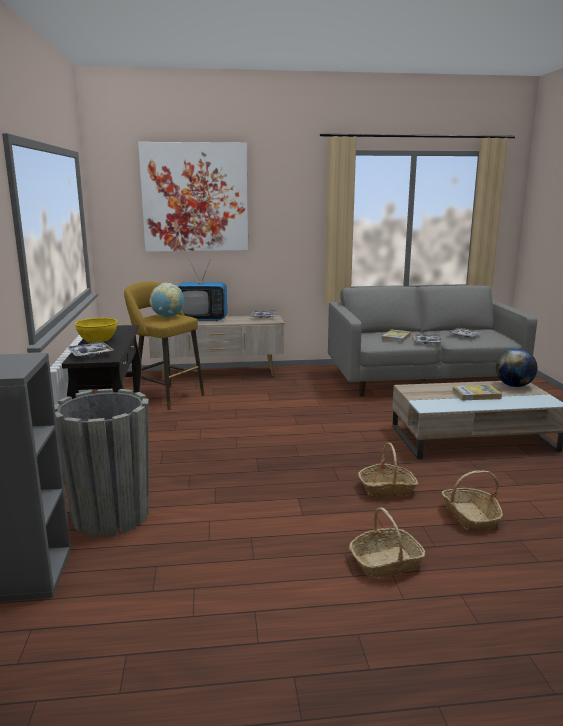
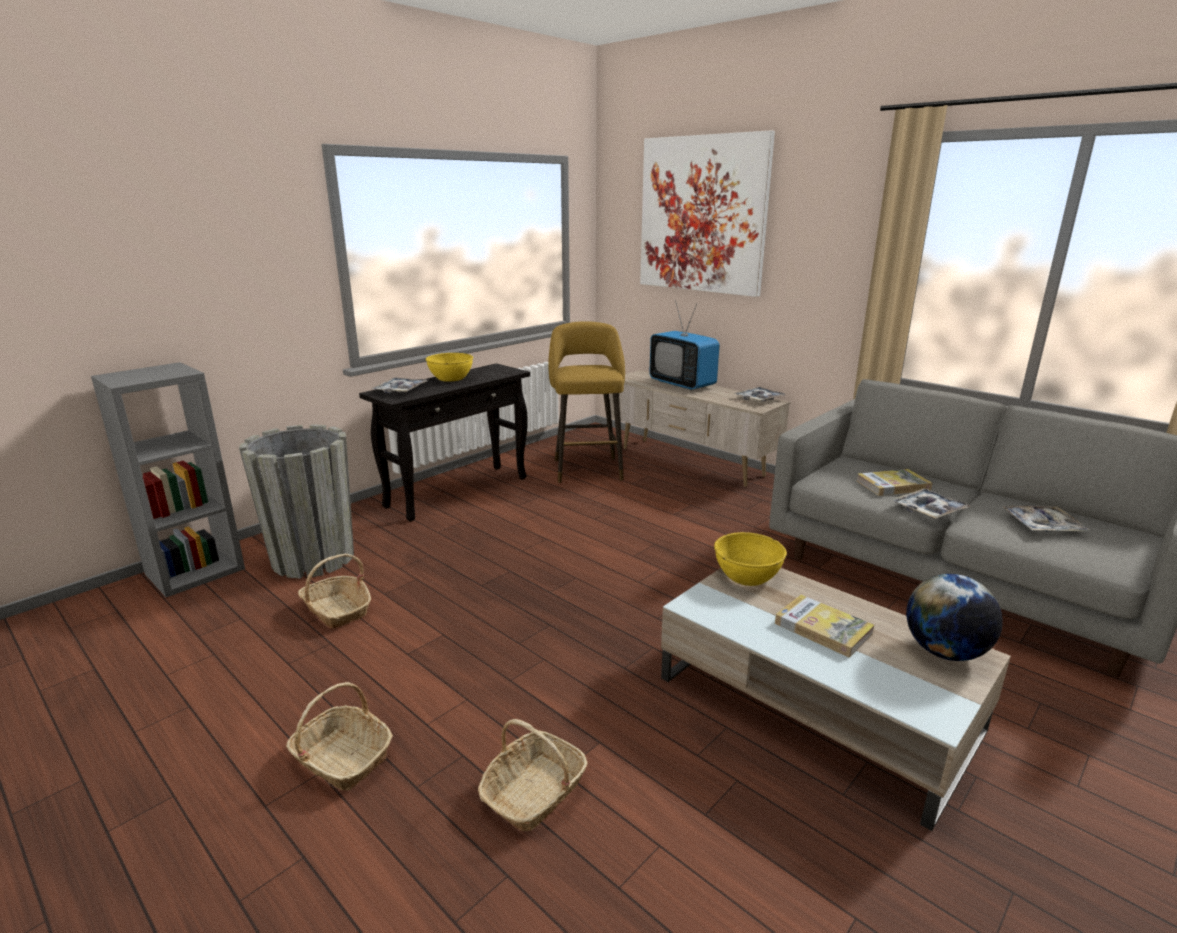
camera: 50 degrees right, 5 degrees up
(168, 317) = (589, 370): globe -> none
(387, 489) = (536, 687): basket -> basket (337, 610)
(416, 391) = (747, 576): none -> yellow bowl

